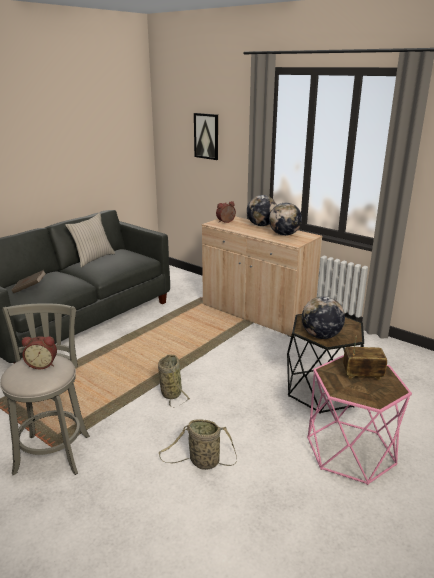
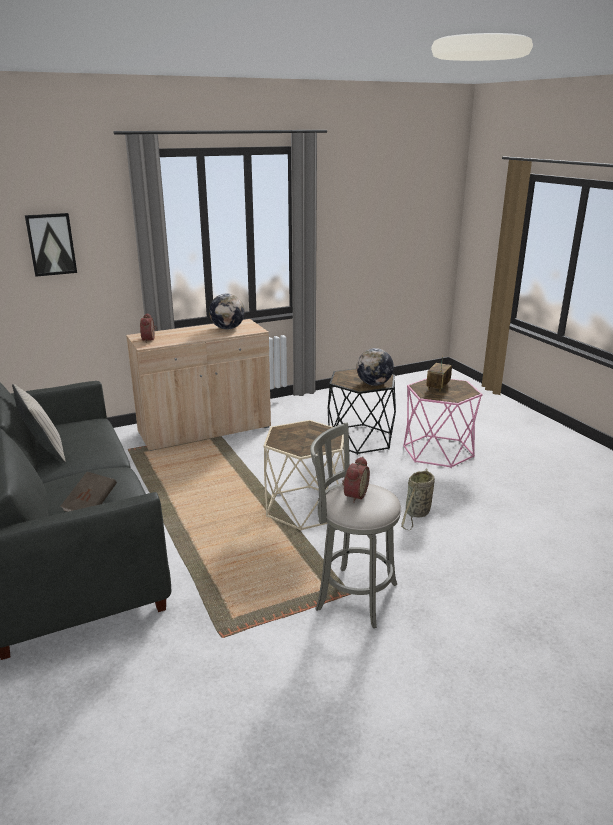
camera: 65 degrees left, 0 degrees up
(171, 392) = (305, 508): basket -> beige side table
(261, 225) = (186, 330): globe -> none

